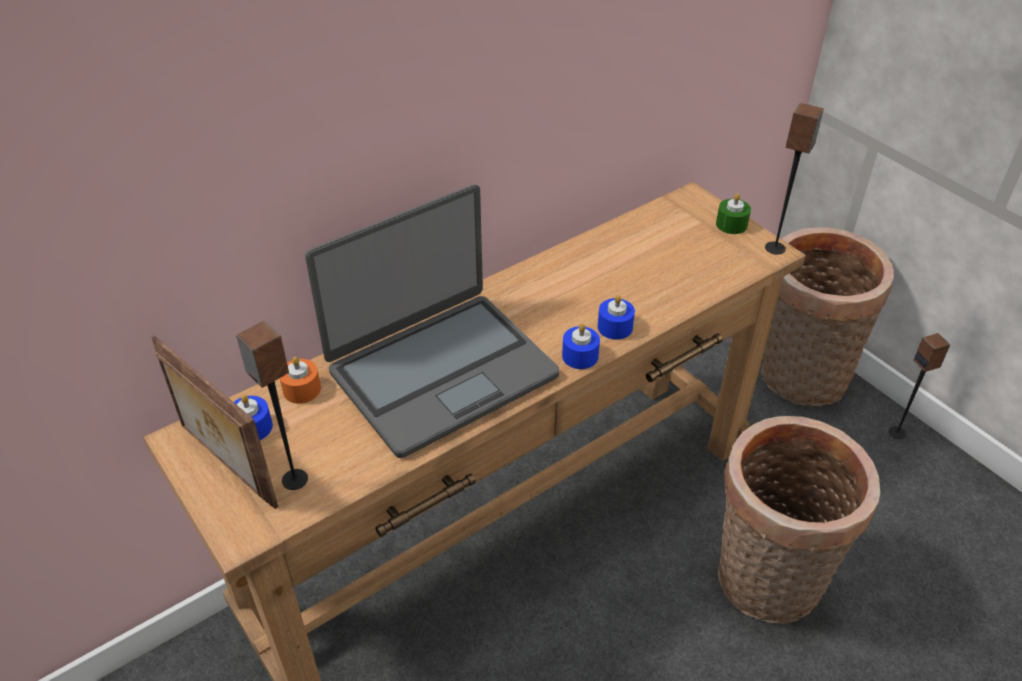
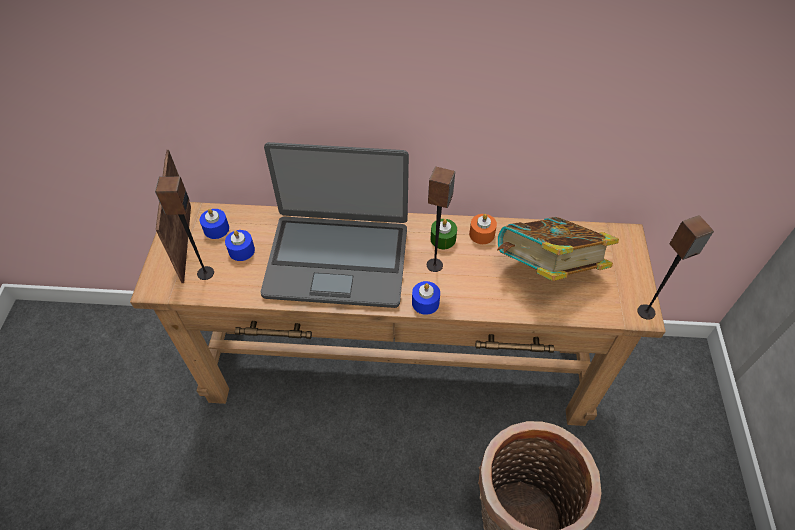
camera: 40 degrees right, 10 degrees up
(301, 389) = (259, 222): orange candle -> orange candle (482, 234)
(615, 327) = (468, 297): blue candle -> blue candle (241, 250)
(658, 262) = (547, 270): none -> book
(731, 224) = (633, 274): green candle -> green candle (443, 239)
(798, 379) = (680, 408): basket -> none
(897, 432) = (719, 497): speaker -> speaker (435, 265)

